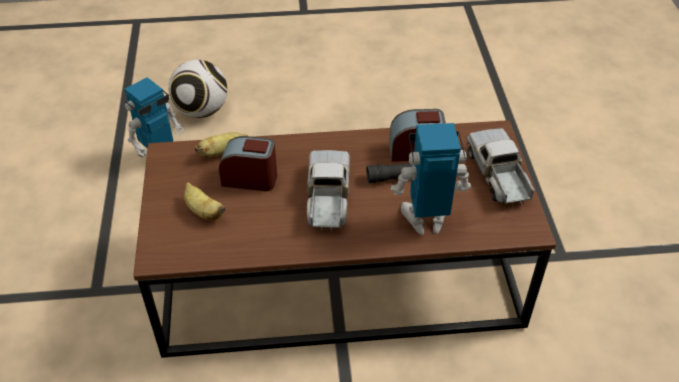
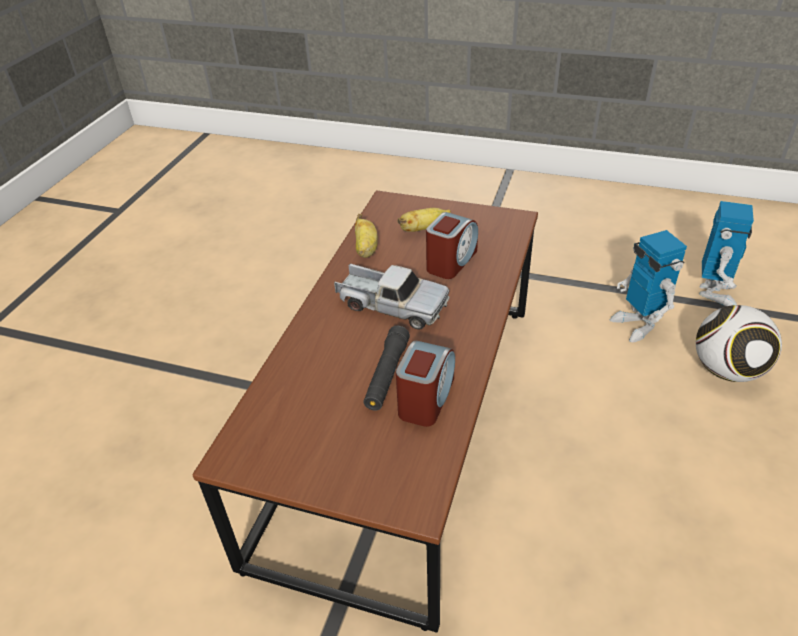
camera: 115 degrees right, 5 degrees down
(222, 152) = (500, 251): banana -> banana (366, 249)
(426, 220) = (311, 369): toy robot -> toy robot (714, 292)
(498, 175) = (334, 467): toy truck -> none

